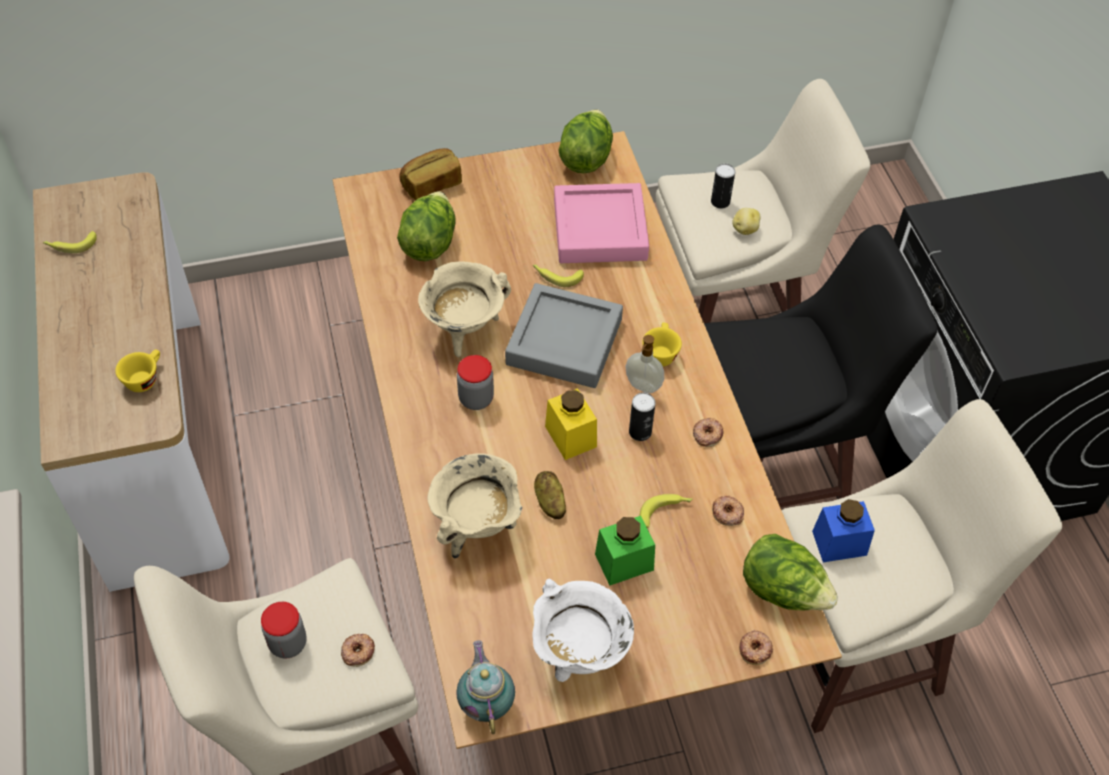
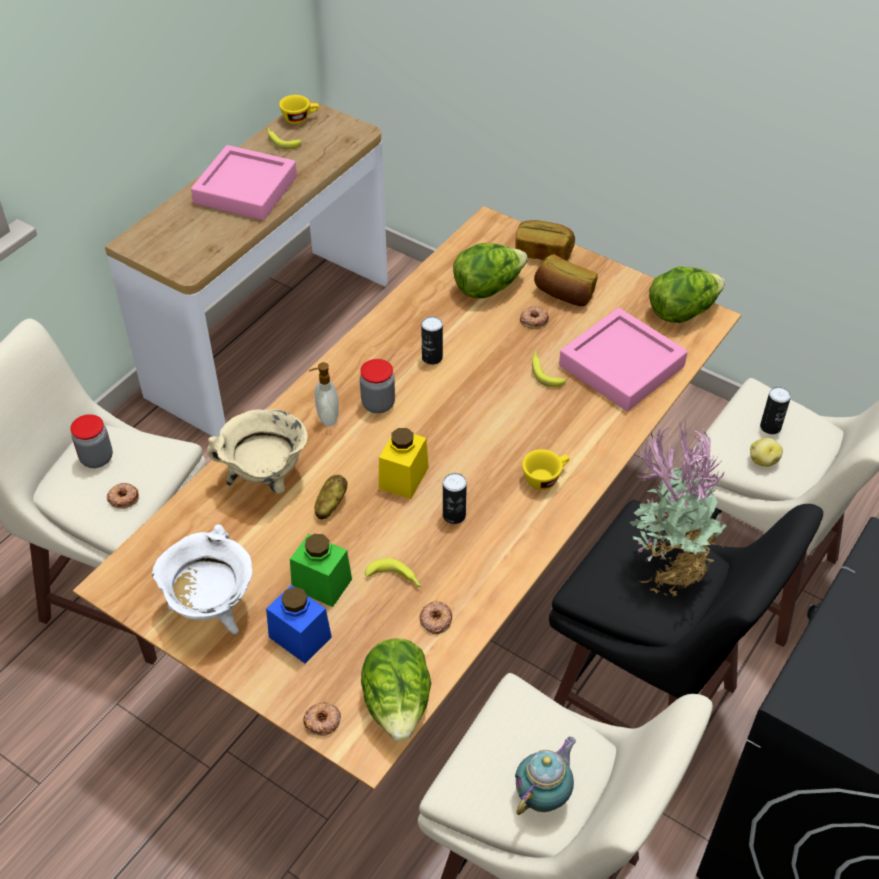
camera: 50 degrees right, 5 degrees down
(103, 312) = (245, 189): none -> pink tray
(144, 378) = (215, 242): yellow cup -> yellow cup (300, 118)
(464, 330) = (432, 357): beige cooking pot -> can
(486, 703) = (122, 583): teapot -> teapot (544, 795)
(490, 206) = (564, 294): none -> bread
(564, 342) = (487, 416): grey tray -> none
(642, 386) = (499, 488): soap dispenser -> soap dispenser (327, 418)
(707, 434) = (499, 558): donut -> donut (534, 319)
(782, 350) = (667, 566): none -> potted plant
(839, 543) = (512, 731): blue jar -> blue jar (300, 637)

